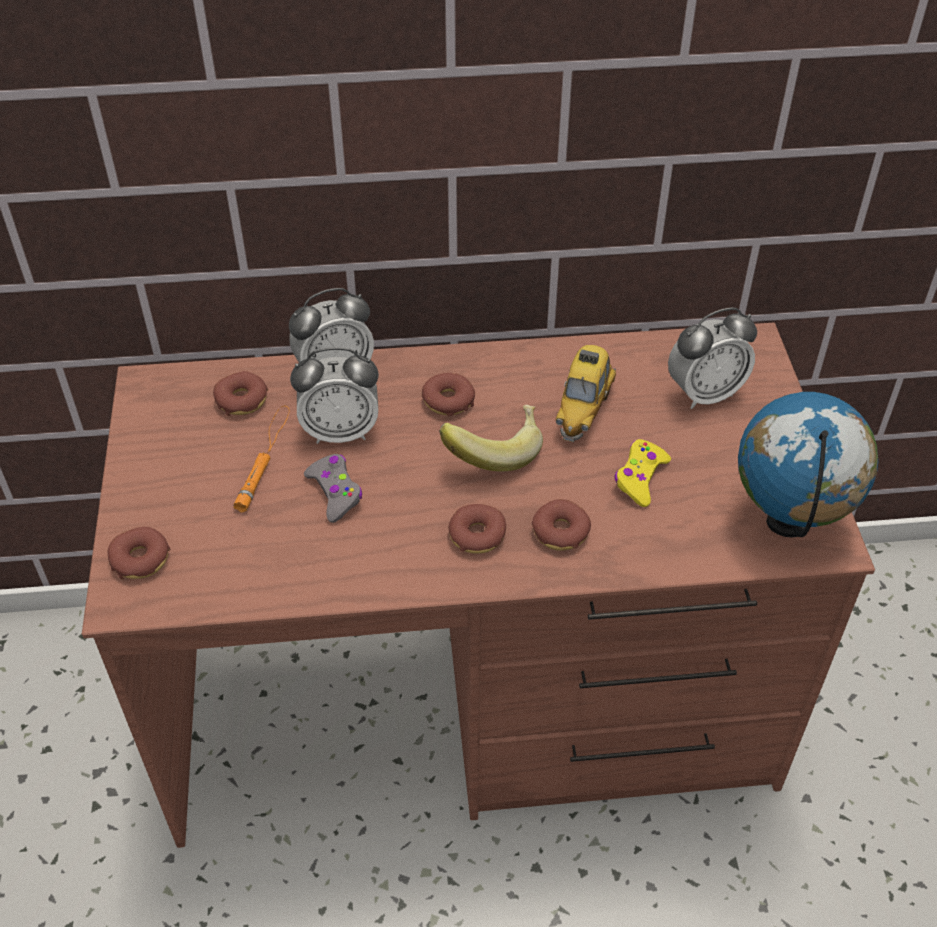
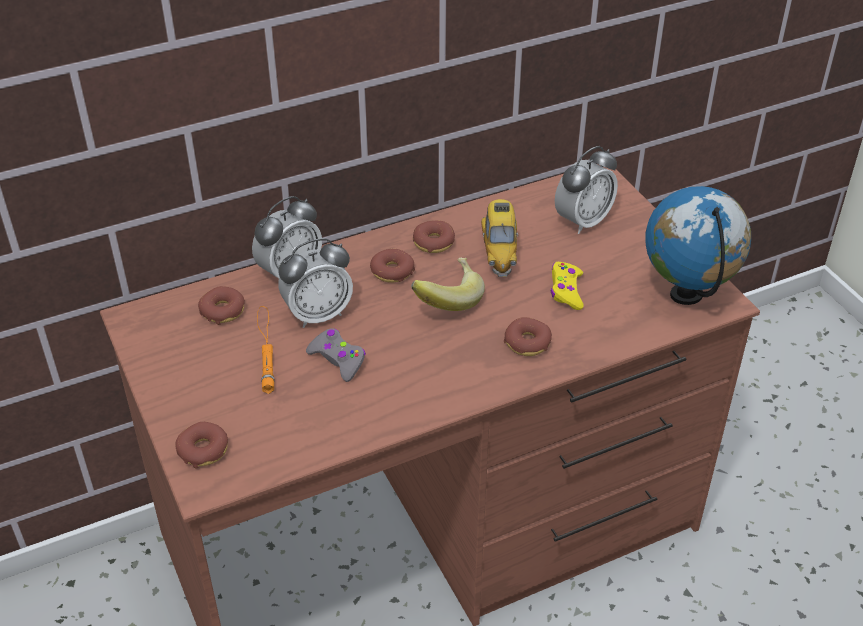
camera: 20 degrees left, 5 degrees down
(477, 535) = (466, 361): donut -> donut (433, 242)

